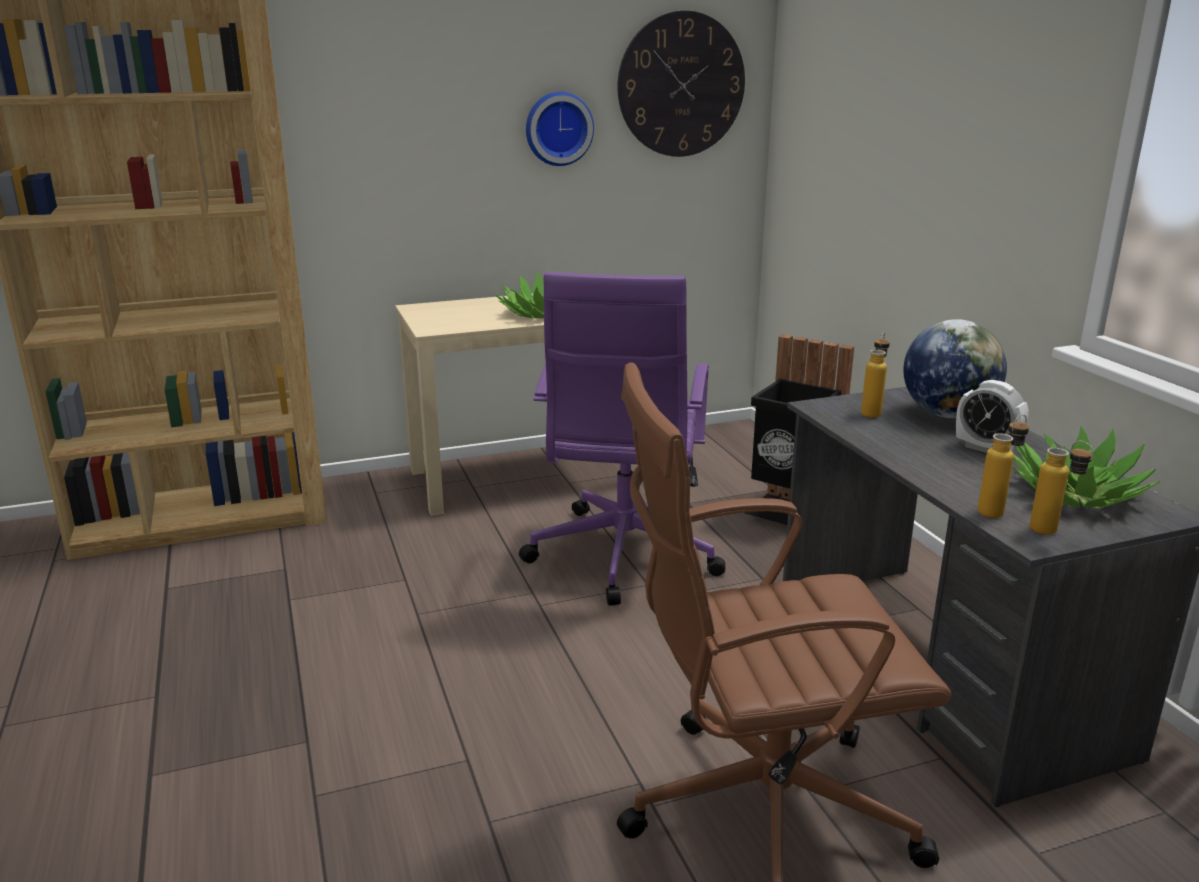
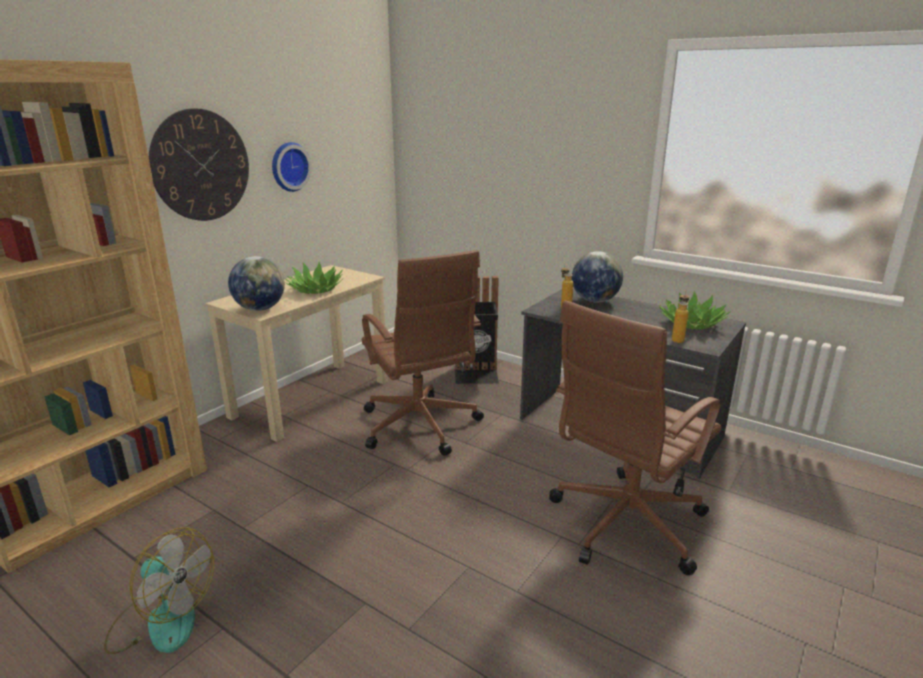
camera: 35 degrees left, 0 degrees up
(120, 661) = (162, 620): none -> fan
(438, 323) = (260, 309): none -> globe
(622, 556) = (420, 427): purple office chair -> brown office chair
(681, 85) = (350, 133): wall clock -> wall clock (201, 165)
(986, 449) = (633, 313): alarm clock -> none
(1052, 534) = (709, 343): bottle -> none

